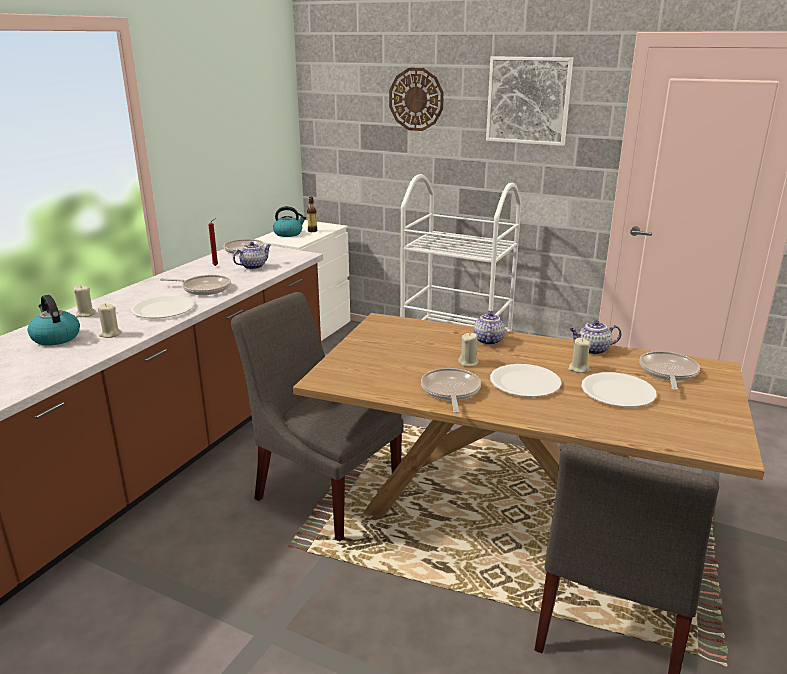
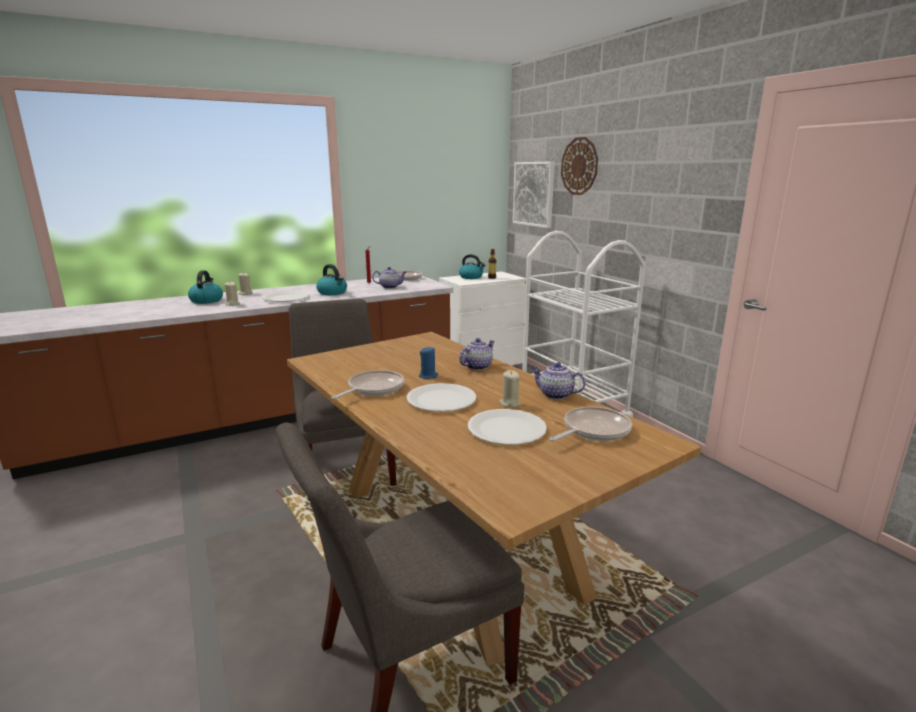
camera: 35 degrees right, 5 degrees down
(204, 288) = (332, 293): frying pan -> kettle
(468, 363) = (428, 376): beige candle -> blue candle
(528, 100) = (662, 161): picture -> picture (534, 194)

